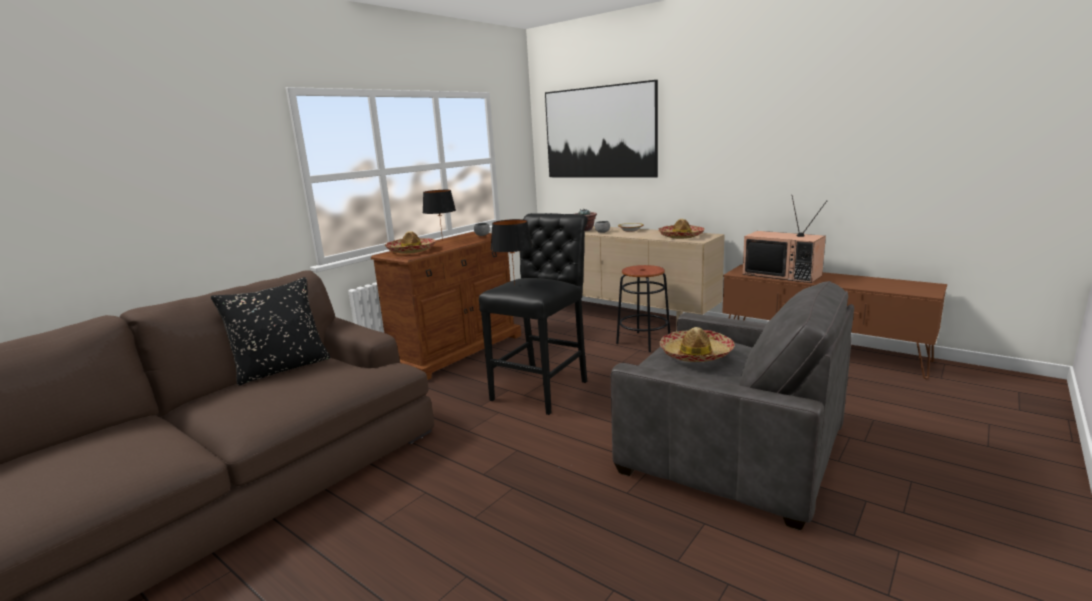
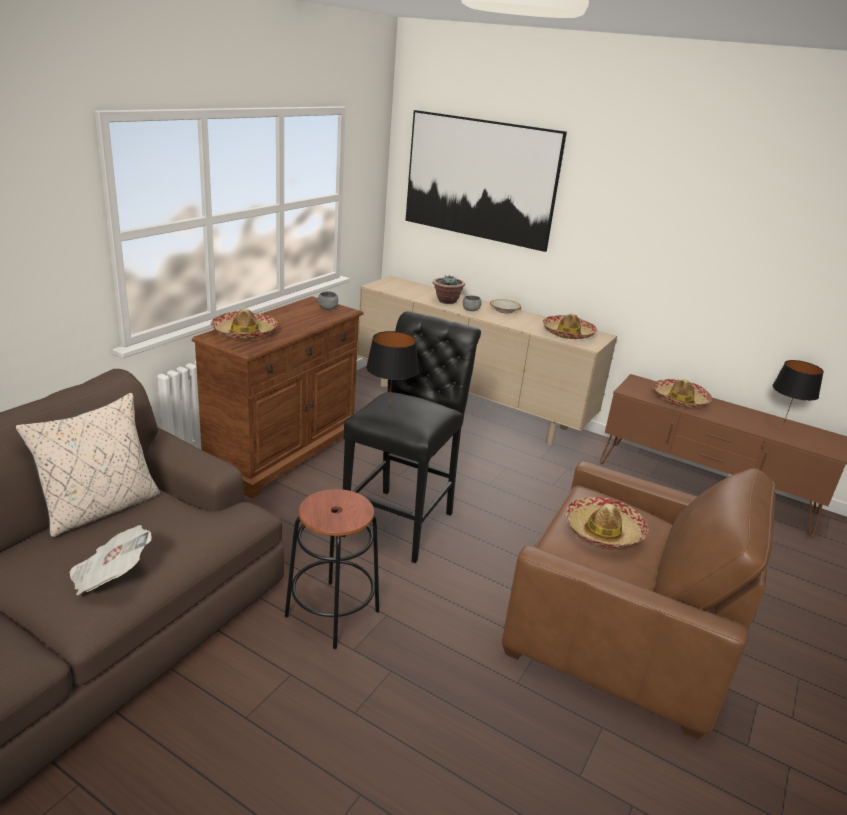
camera: 10 degrees left, 10 degrees up
(273, 404) = (111, 576): none -> newspaper
(282, 368) = (100, 509): black pillow -> beige pillow
(442, 241) = (279, 314): black table lamp -> black table lamp (783, 425)
(643, 341) = (509, 454): black stool -> black stool (332, 613)
(731, 452) = (622, 630): grey armchair -> brown armchair
(783, 275) = (679, 400): television -> hat

